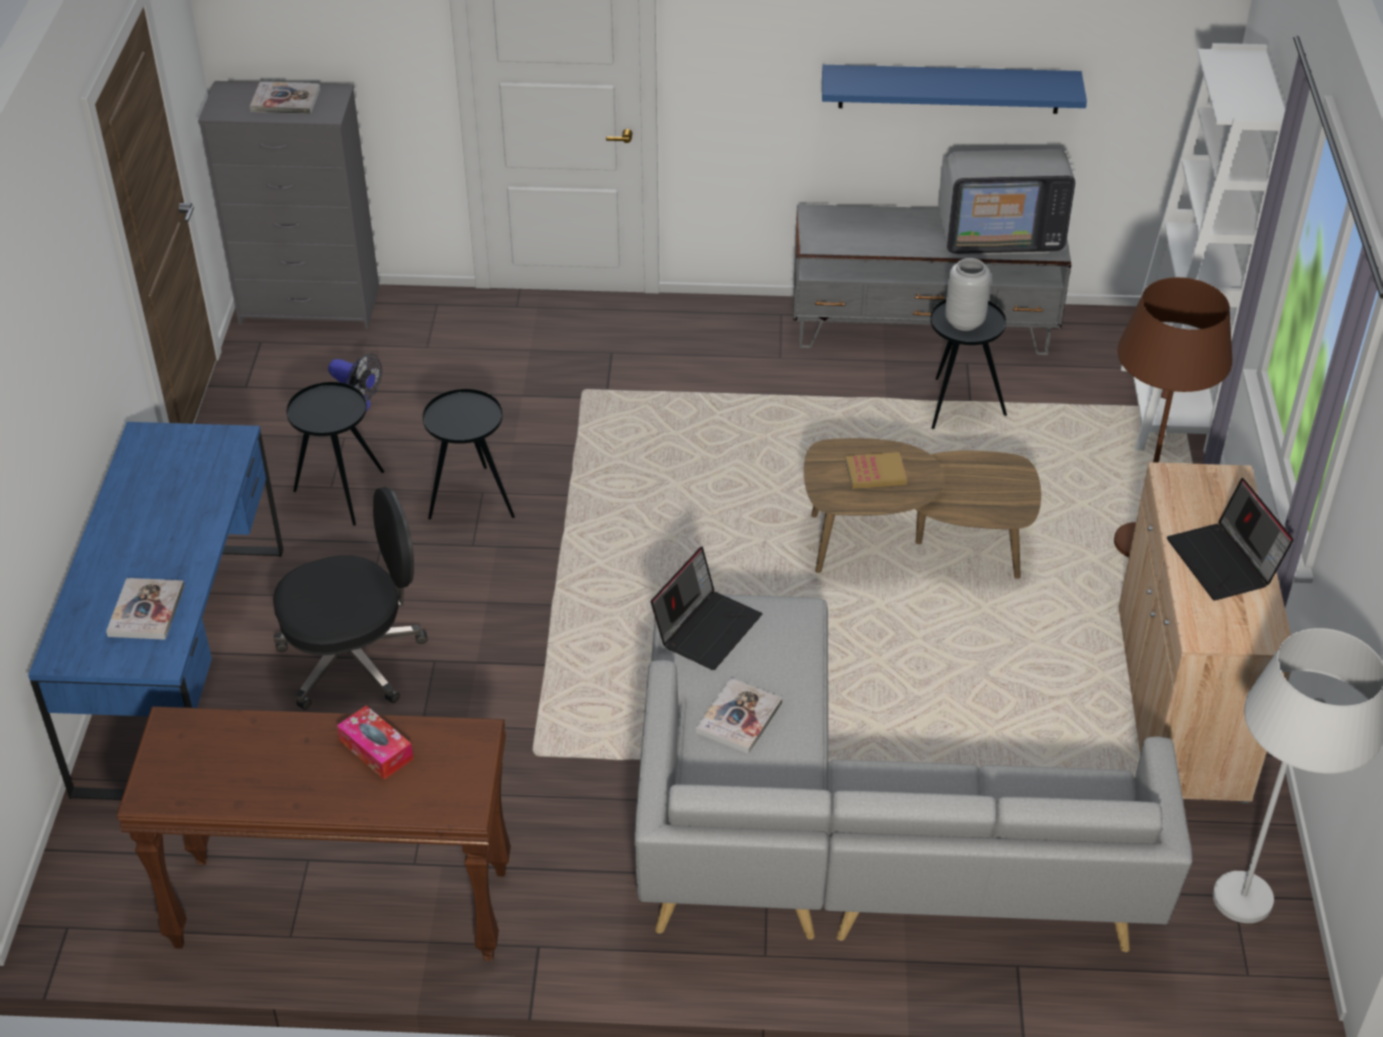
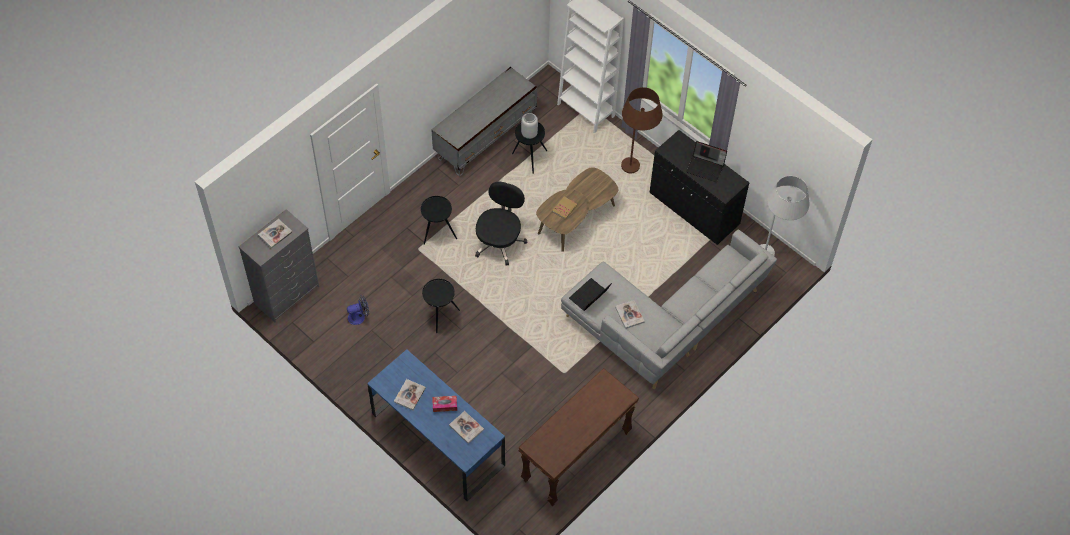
camera: 50 degrees left, 15 degrees up
(152, 489) = (409, 395): none -> book
(340, 494) = (399, 349): black side table -> black side table (438, 233)
(355, 659) = (480, 392): black office chair -> black office chair (499, 241)
(376, 750) = (587, 404): tissue box -> tissue box (444, 405)
(707, 627) = (589, 297): laptop -> laptop turned 120 degrees counterclockwise
(949, 88) = (471, 59): blue shelf -> none
(999, 235) = (504, 92): television -> none
(1180, 703) = (694, 209): beige cabinet -> black cabinet

